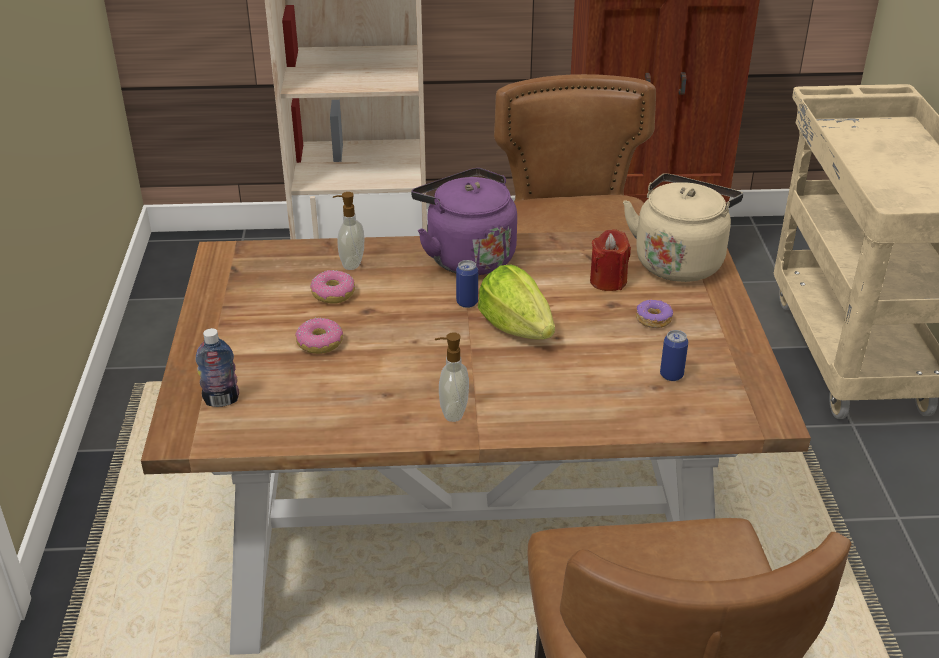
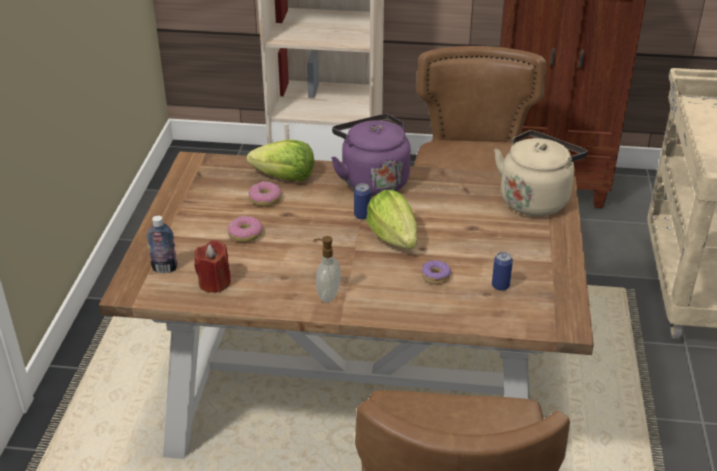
camera: 10 degrees right, 0 degrees up
(351, 263) = (284, 177): soap dispenser -> lettuce
(608, 281) = (474, 209): red candle -> red candle (214, 282)
(653, 319) = (500, 242): donut -> donut (435, 276)

